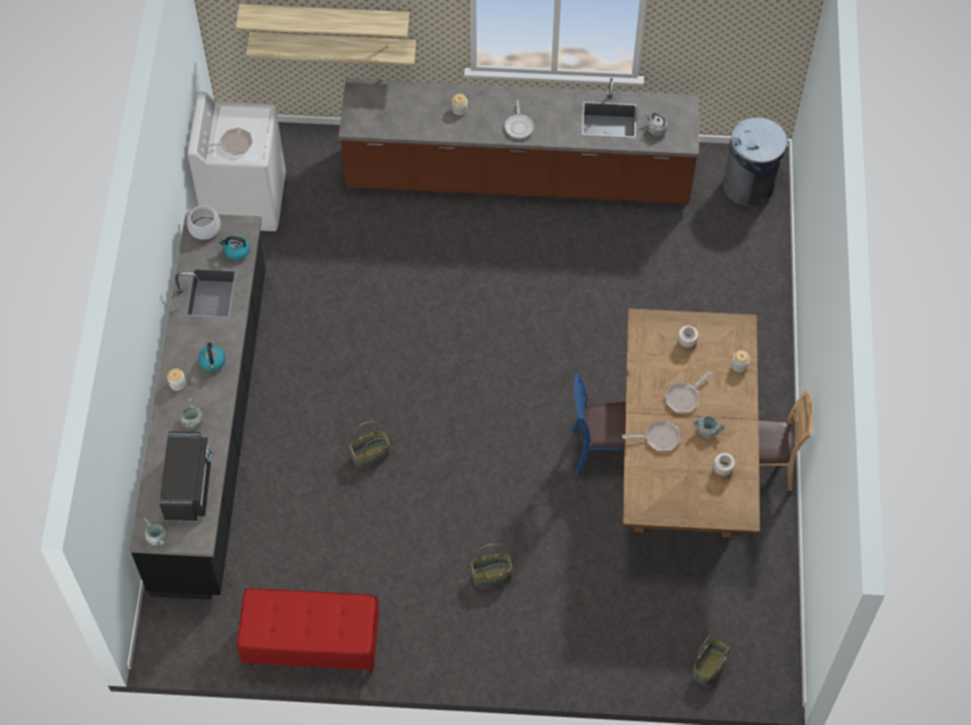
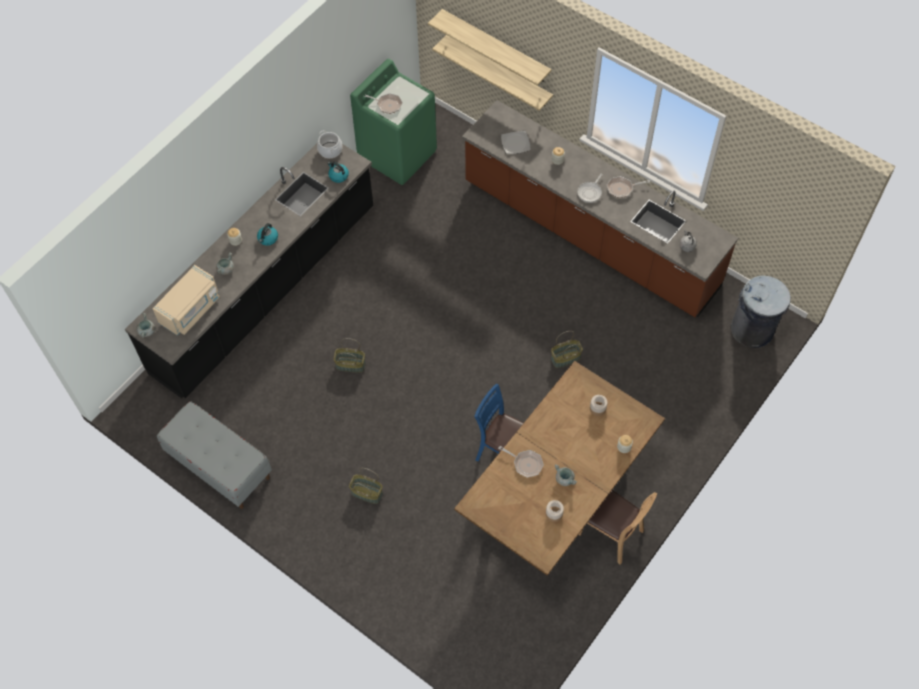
camera: 35 degrees right, 0 degrees up
(188, 486) = (190, 310): black microwave -> beige microwave
(245, 199) = (398, 154): white washing machine -> green washing machine
(312, 644) = (219, 466): red bench -> grey bench
(402, 115) = (516, 143): none -> plate
(684, 397) = (566, 446): frying pan -> frying pan (622, 188)
(709, 667) = (465, 651): basket -> basket (565, 358)

